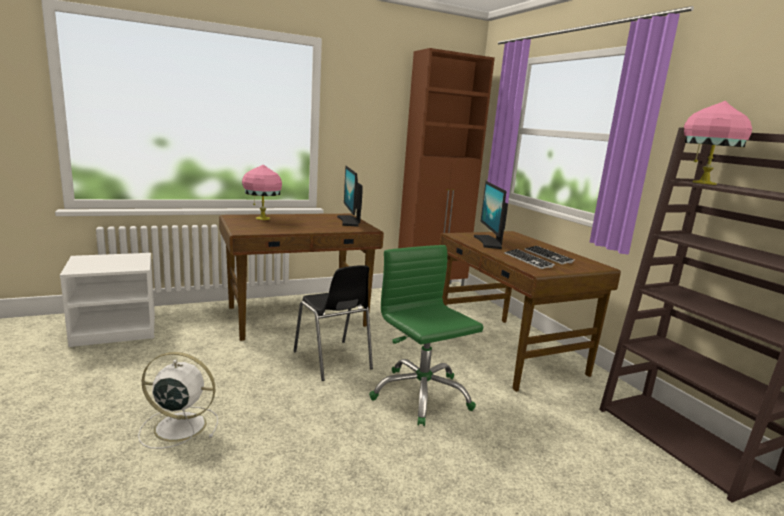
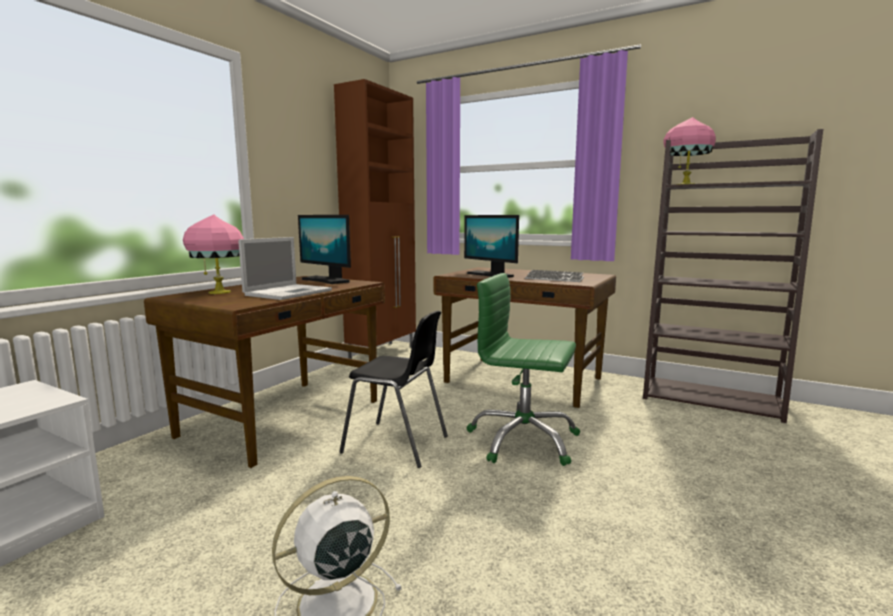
camera: 35 degrees left, 5 degrees down
(296, 227) = (289, 292): none -> laptop

